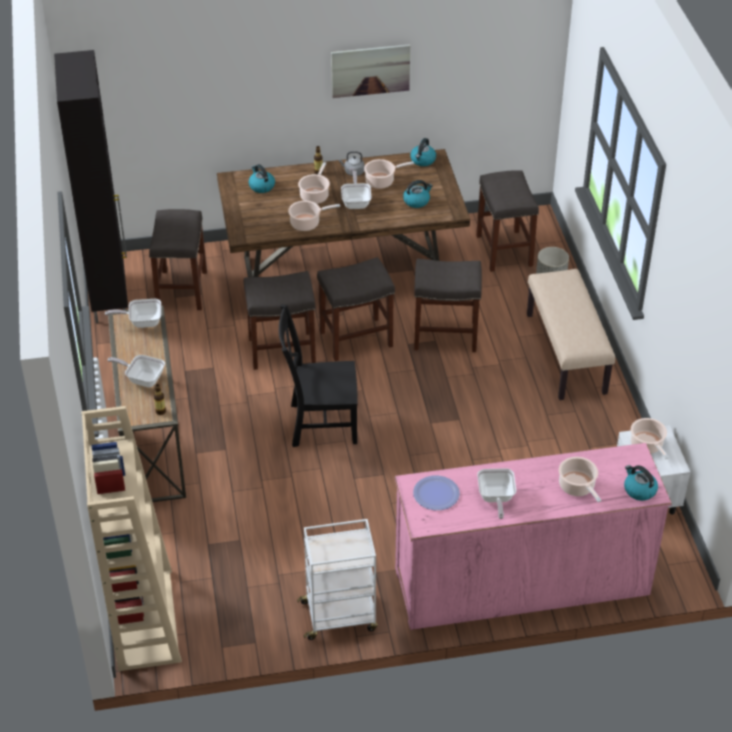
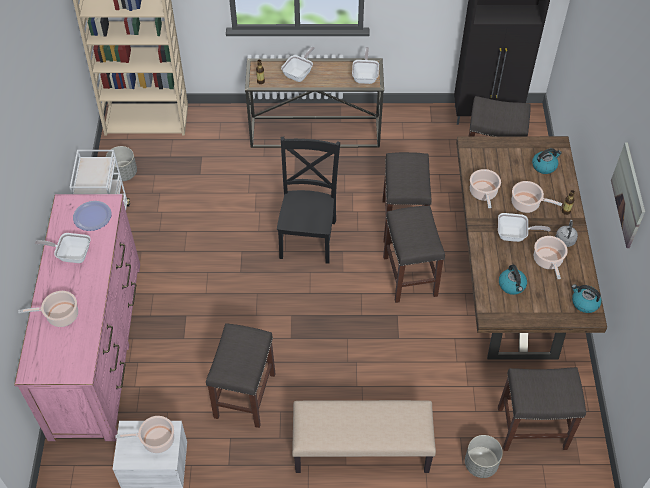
camera: 100 degrees right, 10 degrees up
(250, 621) = (124, 173): none -> grey planter
(444, 335) = (404, 347): grey stool -> grey stool (244, 394)
(639, 490) = (38, 362): kettle -> none

